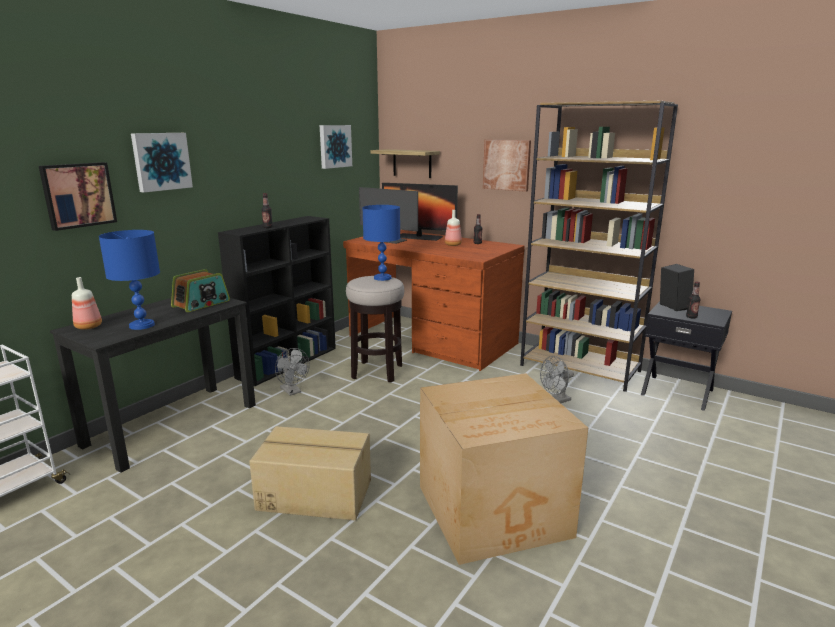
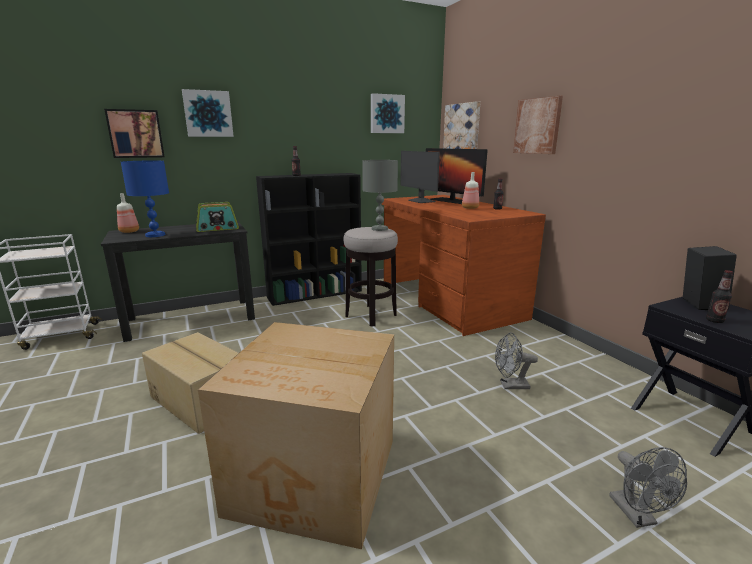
camera: 30 degrees right, 0 degrees up
(292, 391) = (291, 315): grey fan -> grey fan (637, 516)
(382, 278) = (379, 229): blue table lamp -> grey table lamp
(412, 163) = (462, 131): shelf -> picture
(580, 368) = (578, 359): brown bookcase -> none

